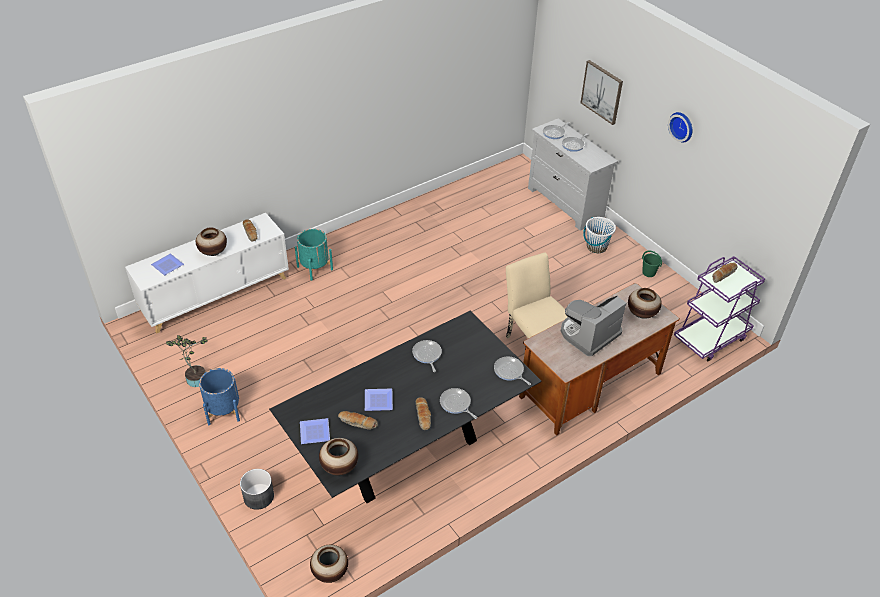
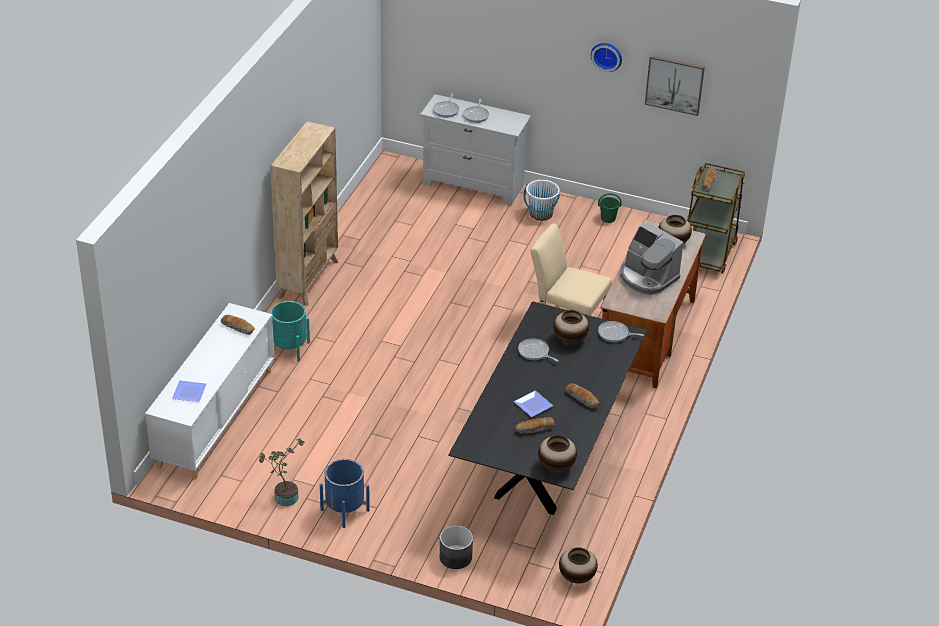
camera: 35 degrees left, 5 degrees down
(213, 252) = (221, 361): vase -> vase (569, 339)
(313, 431) = (506, 452): plate -> none
(379, 224) = (309, 279): none -> beige bookcase
(456, 404) = (598, 378): frying pan -> none
(588, 334) = (647, 277): coffee machine -> coffee machine turned 60 degrees counterclockwise
(602, 92) = (493, 49): picture -> picture (674, 84)
(711, 337) = (708, 252): purple cart -> brown cart

